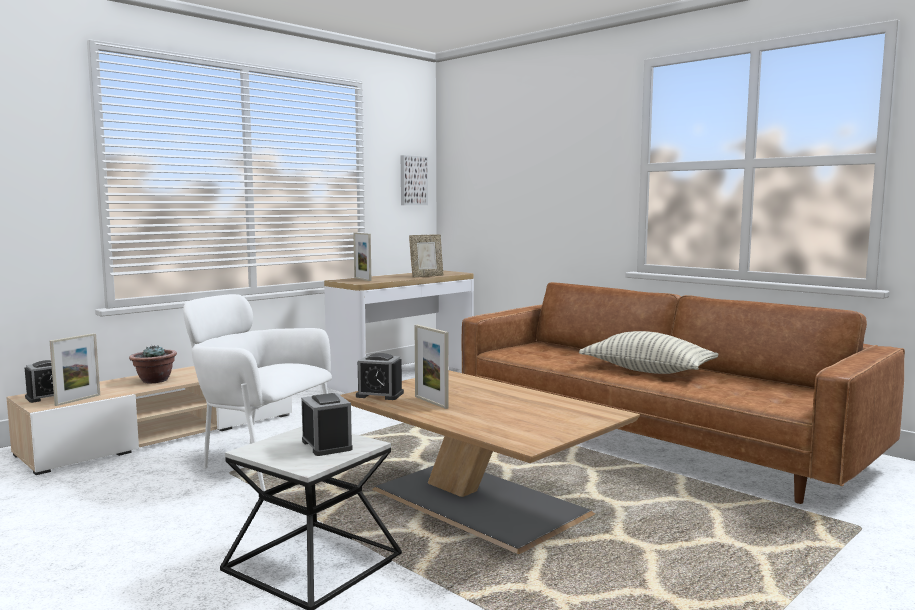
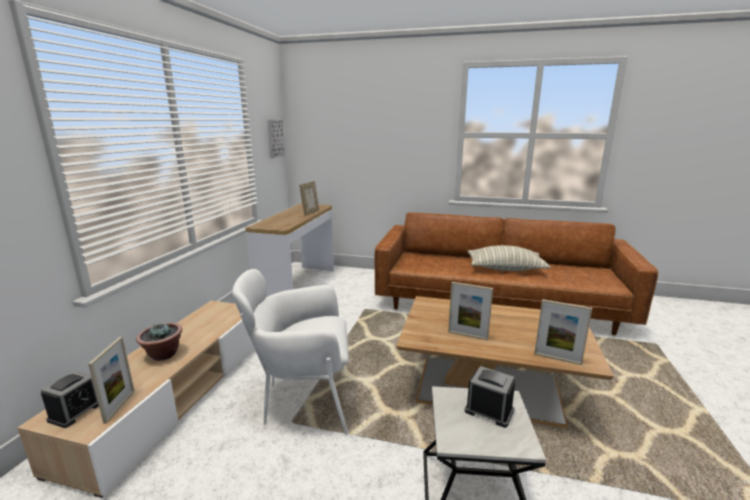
camera: 30 degrees left, 10 degrees up
(362, 279) = (273, 222): picture frame -> picture frame (557, 359)
(380, 395) = (423, 336): alarm clock -> none

